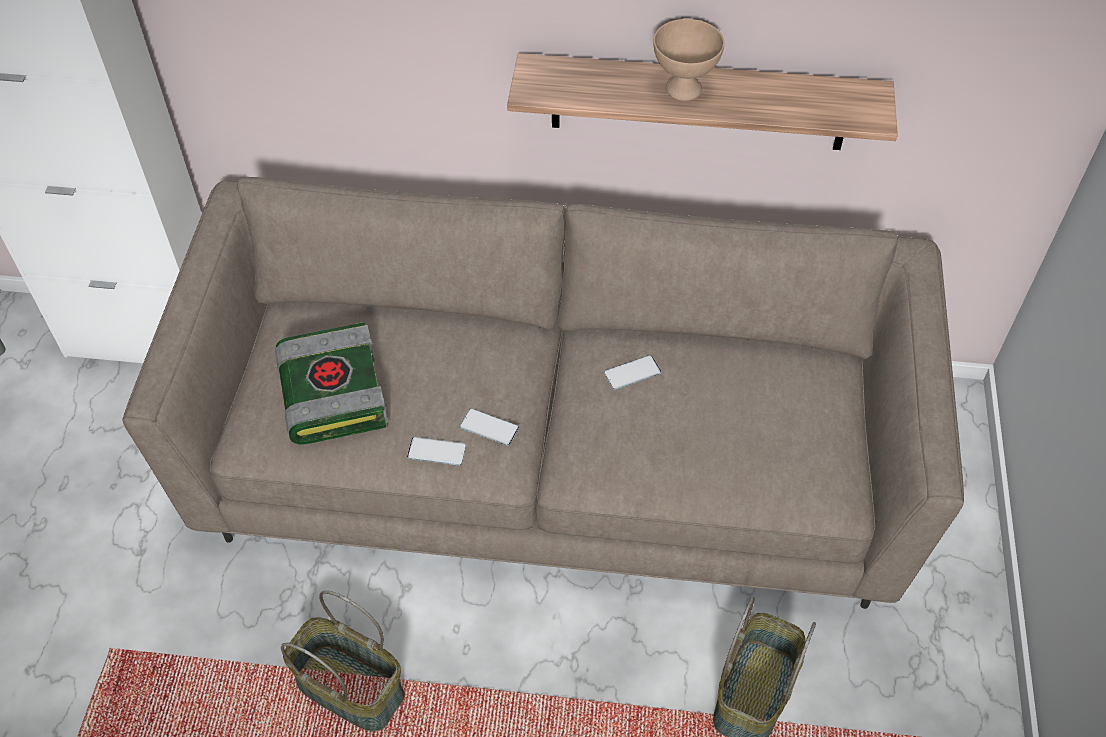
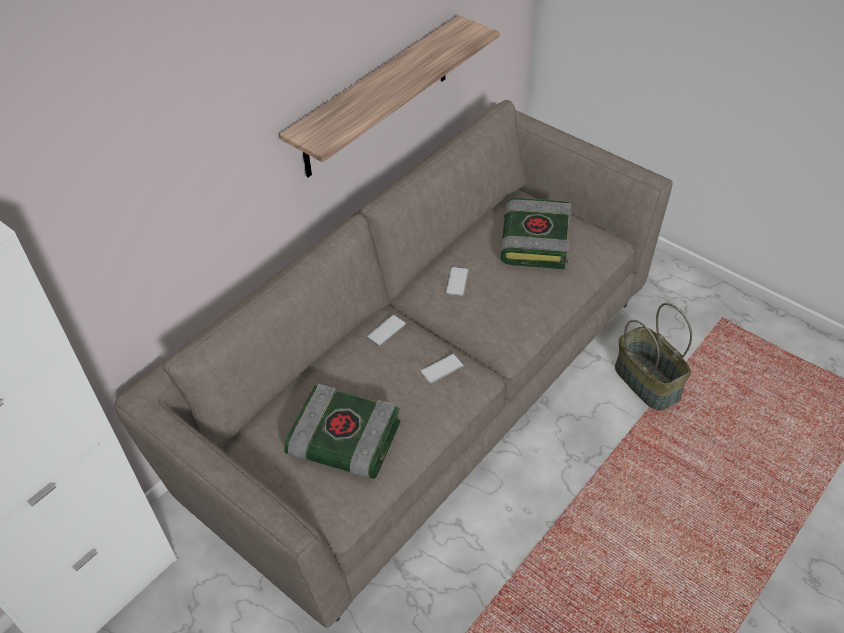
camera: 55 degrees left, 5 degrees down
(352, 687) = (512, 591): basket -> none
(436, 451) = (439, 404): phone -> phone (386, 330)
(682, 89) = (386, 85): beige bowl -> none
(766, 414) = (534, 240): none -> book

